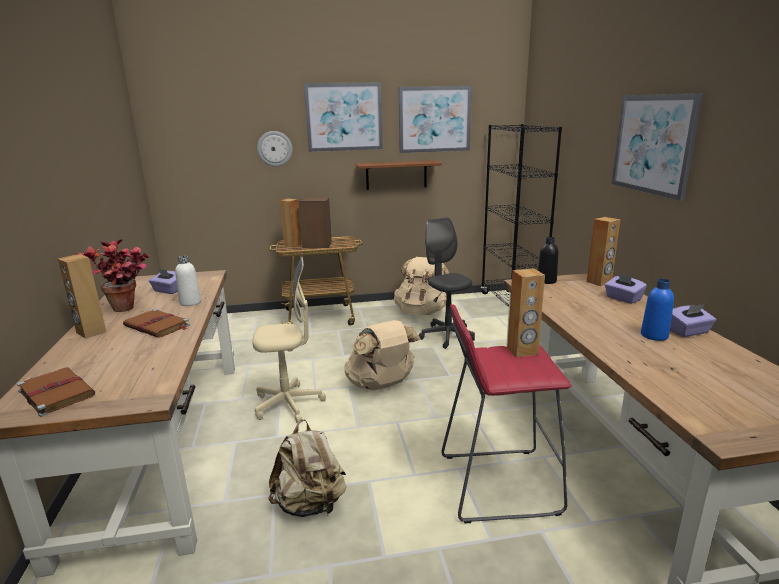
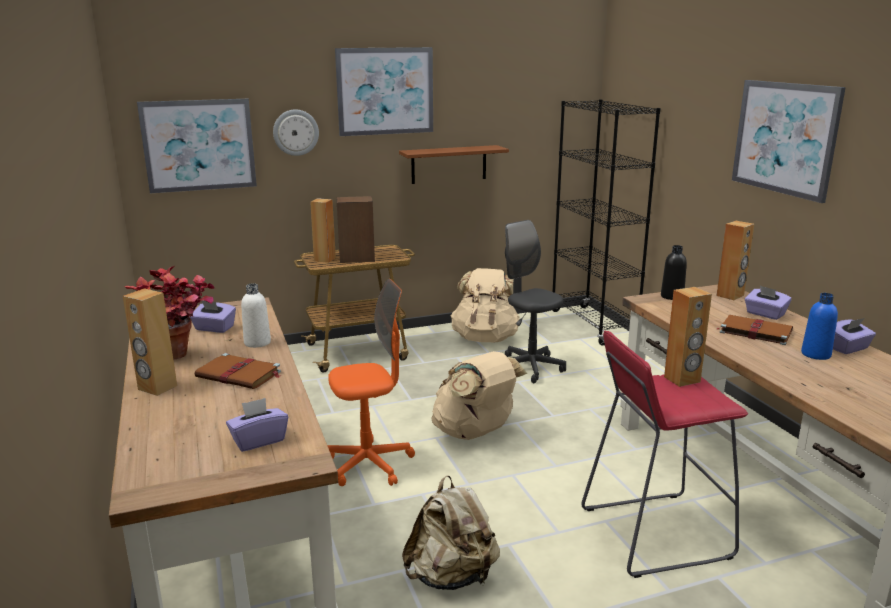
camera: 10 degrees left, 0 degrees up
(56, 393) = (180, 462): brown book -> brown book (754, 331)
(128, 379) = (258, 440): none -> purple tissue box
(288, 404) = (369, 464): beige office chair -> orange office chair
(434, 119) = (496, 94): picture -> picture (199, 145)

